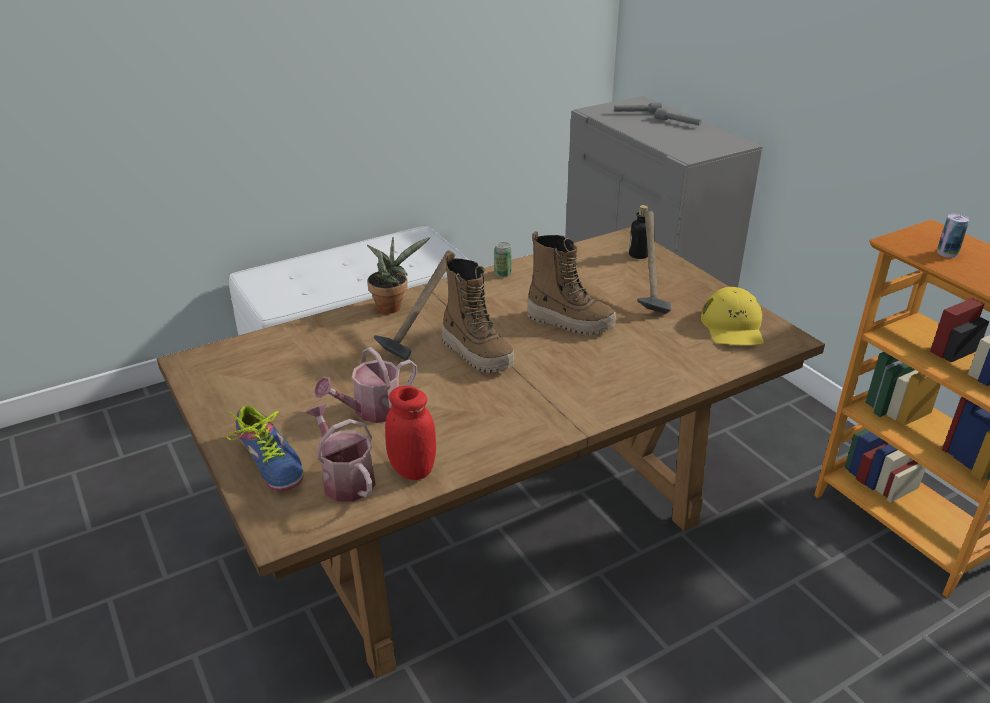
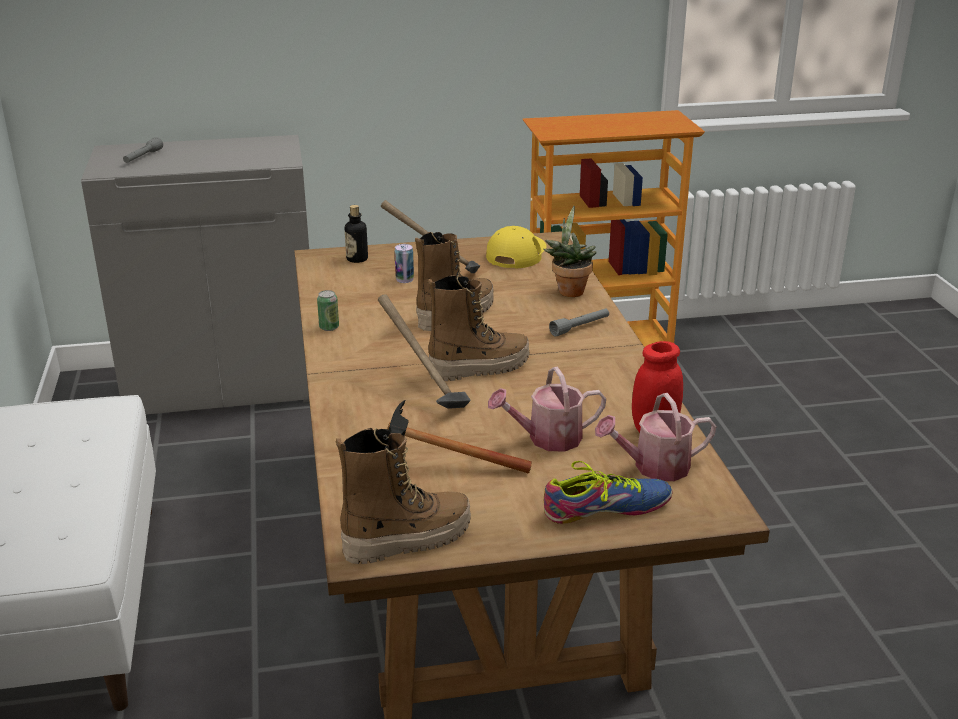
camera: 70 degrees left, 5 degrees down
(209, 376) = (407, 539): none -> boot
(310, 368) = (438, 466): none -> hammer
(371, 411) = (547, 439): watering can -> watering can turned 90 degrees clockwise
(392, 306) = (341, 398): potted plant -> potted plant (569, 290)
(677, 123) = (196, 148): grey flashlight -> grey flashlight (580, 327)
(733, 327) = (517, 253): yellow cap -> yellow cap turned 90 degrees counterclockwise
(947, 253) = (579, 128): can -> can (404, 279)

